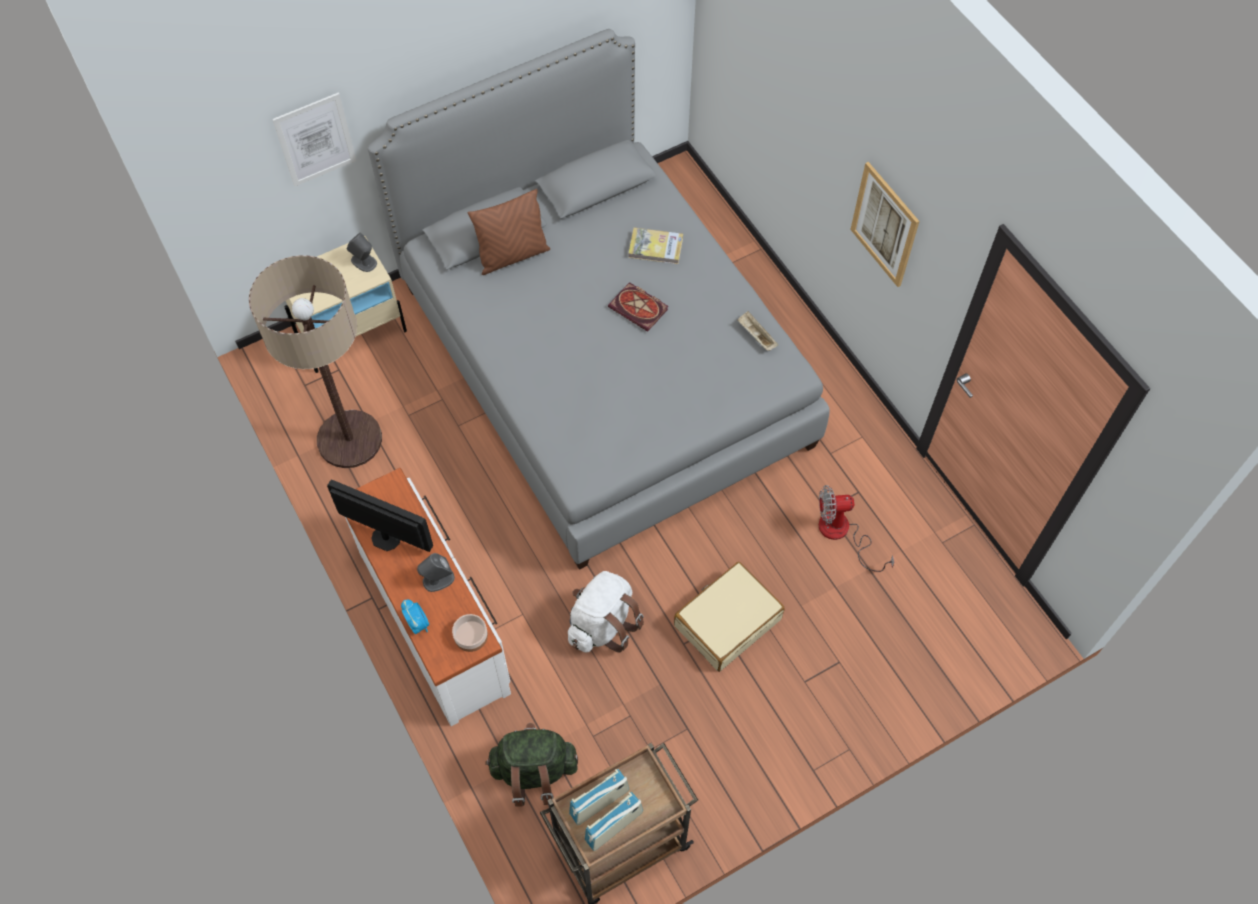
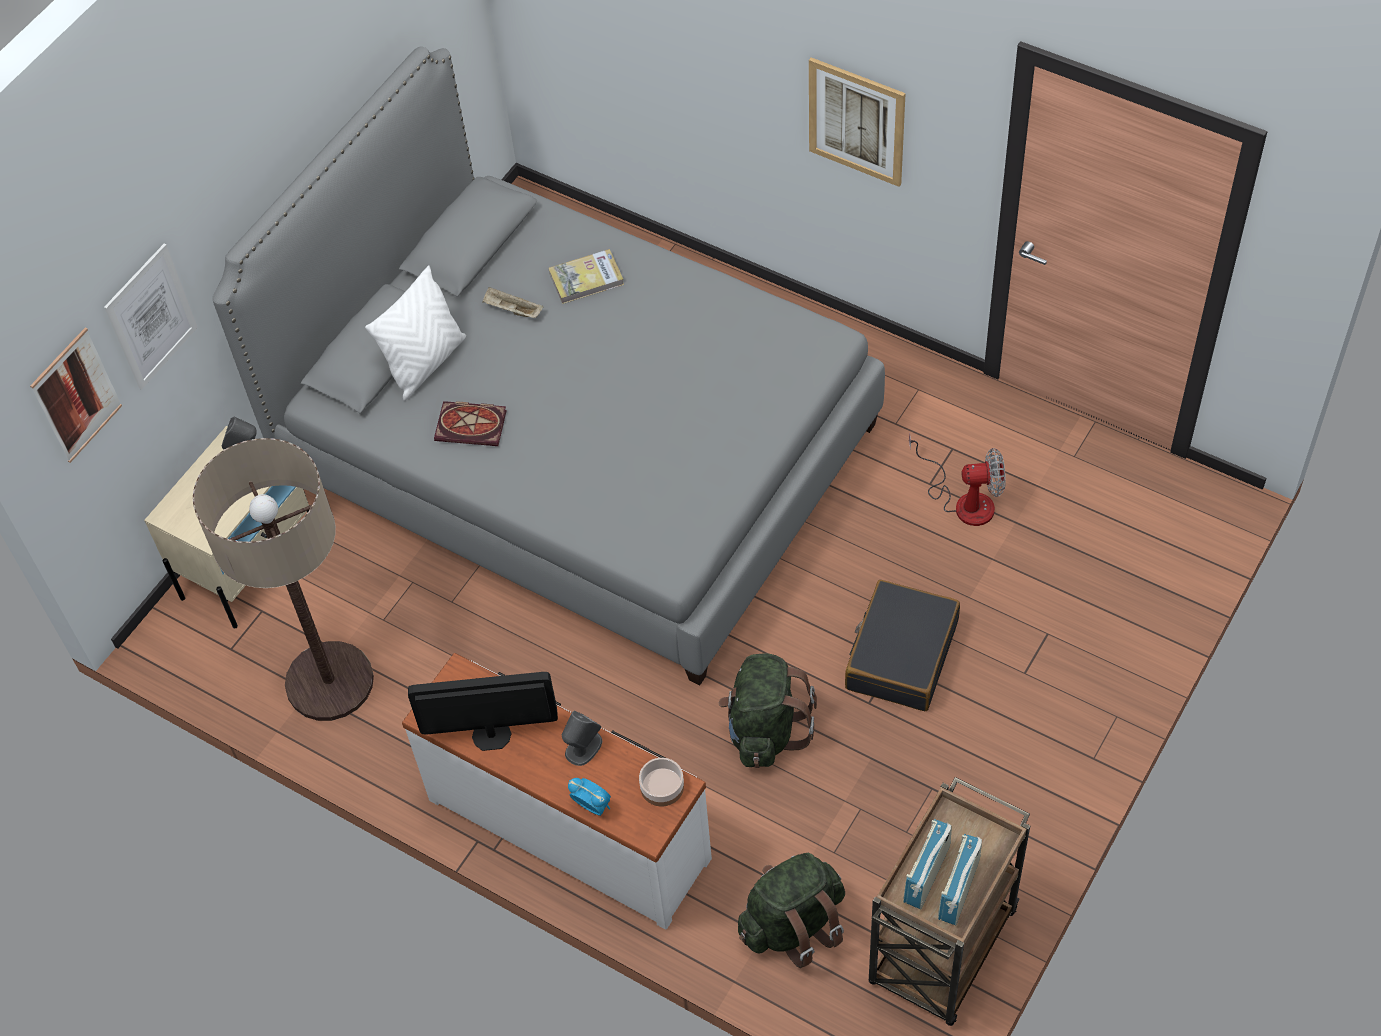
camera: 25 degrees left, 5 degrees down
(234, 171) = (76, 395): none -> picture
(512, 255) = (426, 363): brown pillow -> white pillow
(602, 624) = (765, 730): white backpack -> green backpack
(640, 308) = (613, 351): book -> book (473, 425)
(727, 621) = (901, 655): beige suitcase -> black suitcase
(756, 336) = (762, 319): beige tray -> beige tray (512, 310)
(842, 534) = (964, 500): fan -> fan turned 150 degrees counterclockwise

